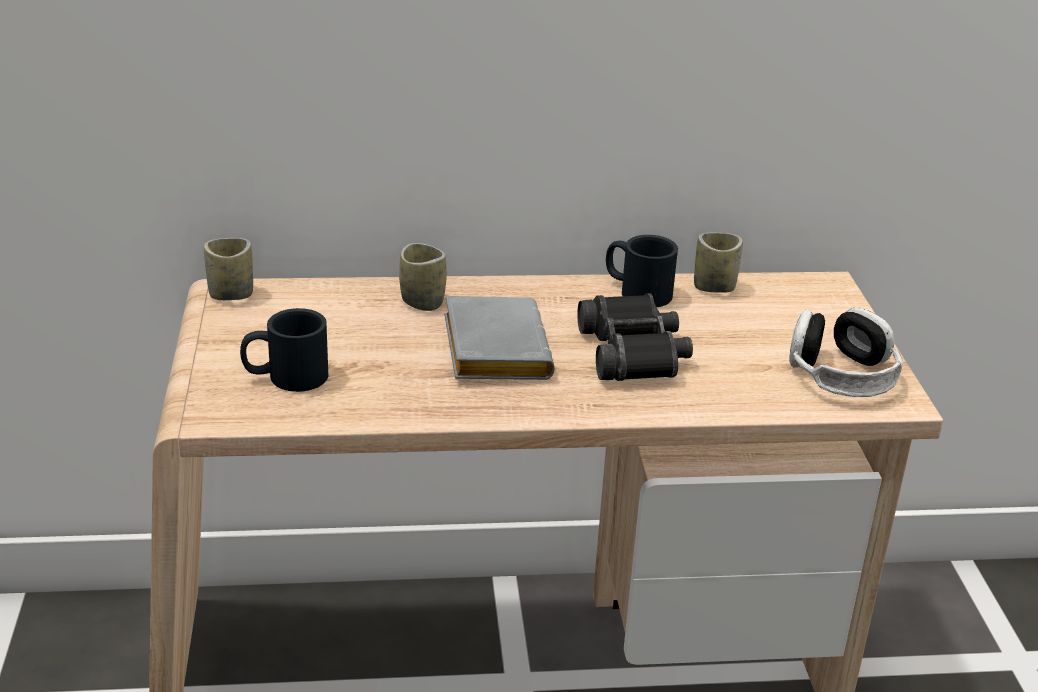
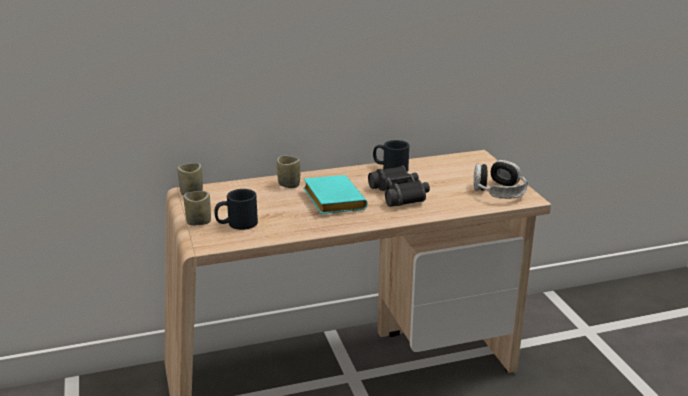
camera: 10 degrees left, 5 degrees down
(491, 348) = (331, 200): grey book -> turquoise book
(714, 287) = (425, 162): cup -> cup (199, 222)

